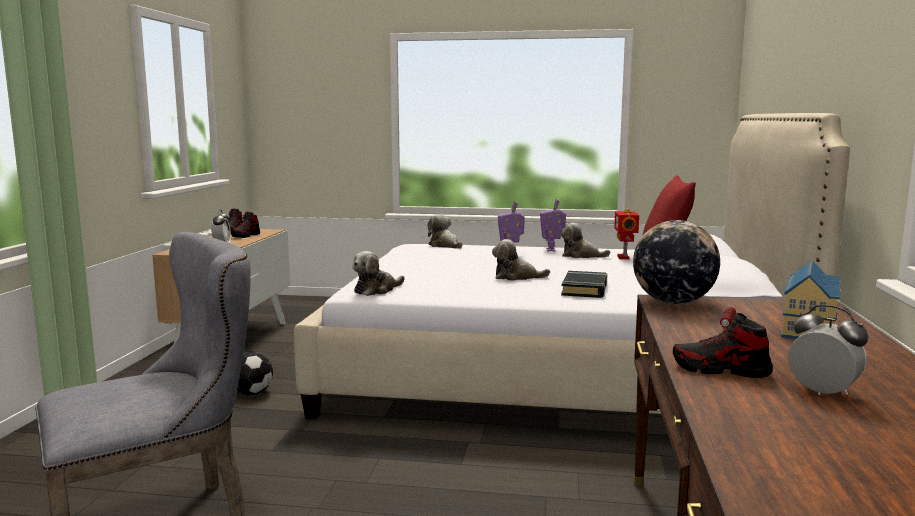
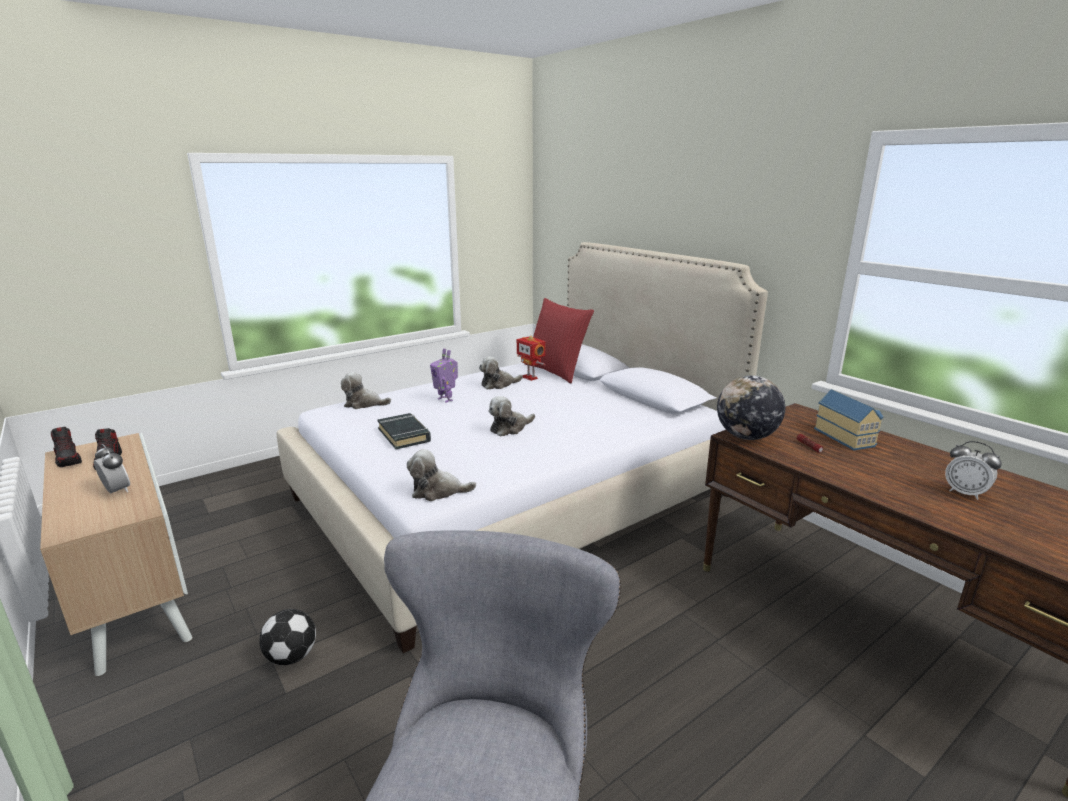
camera: 45 degrees left, 10 degrees up
(376, 290) = (437, 491): plush toy -> plush toy turned 90 degrees clockwise
(552, 250) = (463, 383): toy robot -> none
(585, 289) = (583, 426): black book -> black book (404, 435)
(720, 370) = (906, 496): shoe -> none
(823, 392) = (965, 493): alarm clock -> alarm clock turned 135 degrees counterclockwise

